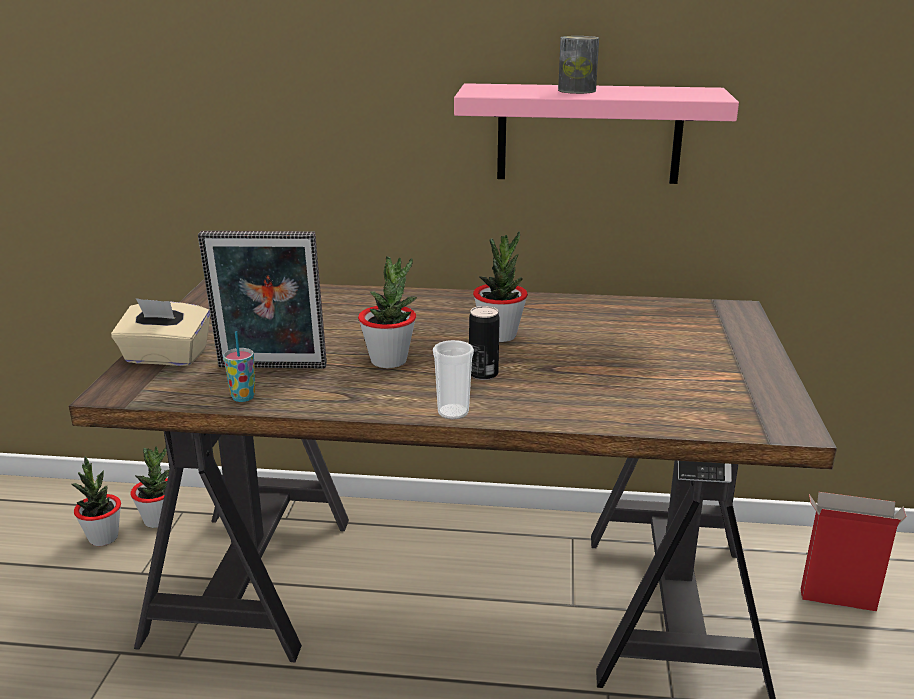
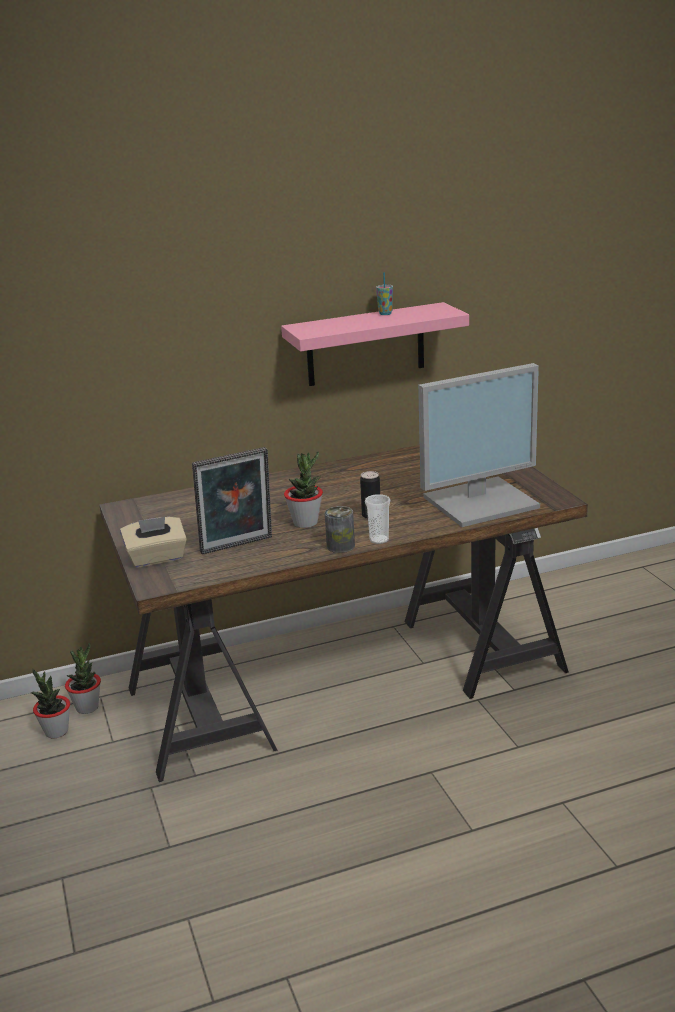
camera: 25 degrees left, 0 degrees up
(243, 397) = (244, 566): cup -> cup (385, 313)
(499, 335) = (354, 491): potted plant -> none
(577, 90) = (365, 320): can -> can (340, 546)
(661, 397) = (481, 501): none -> monitor
(836, 599) = (568, 611): cardboard box -> none

